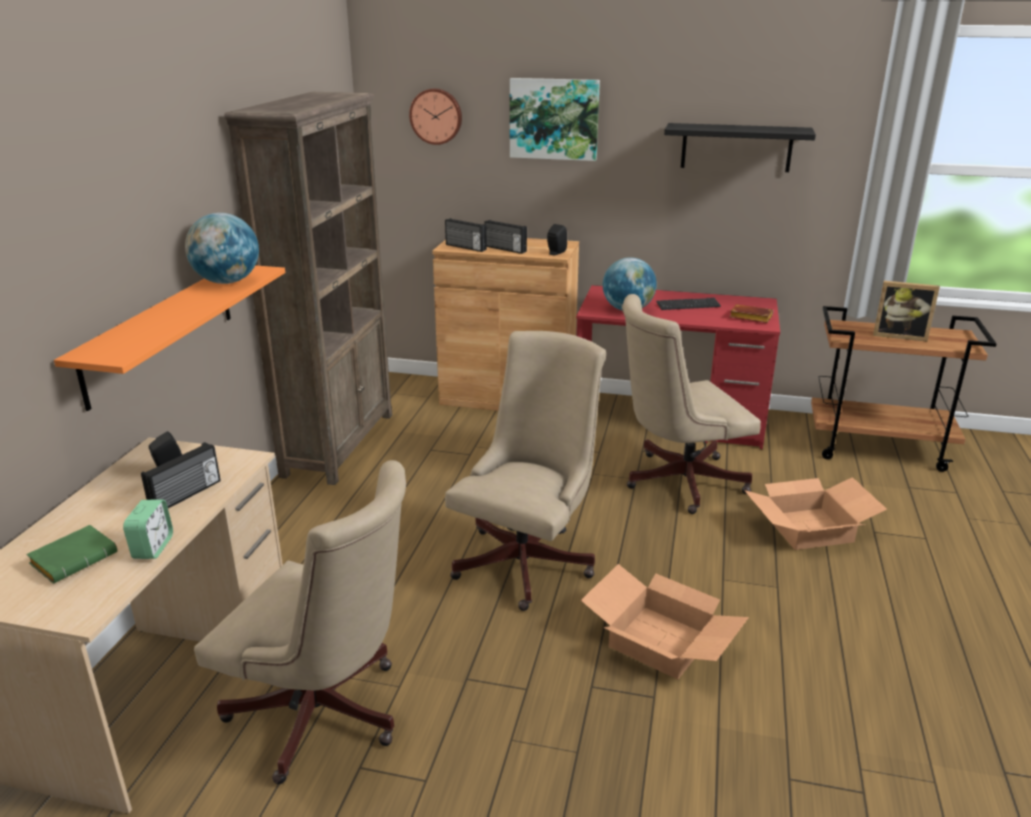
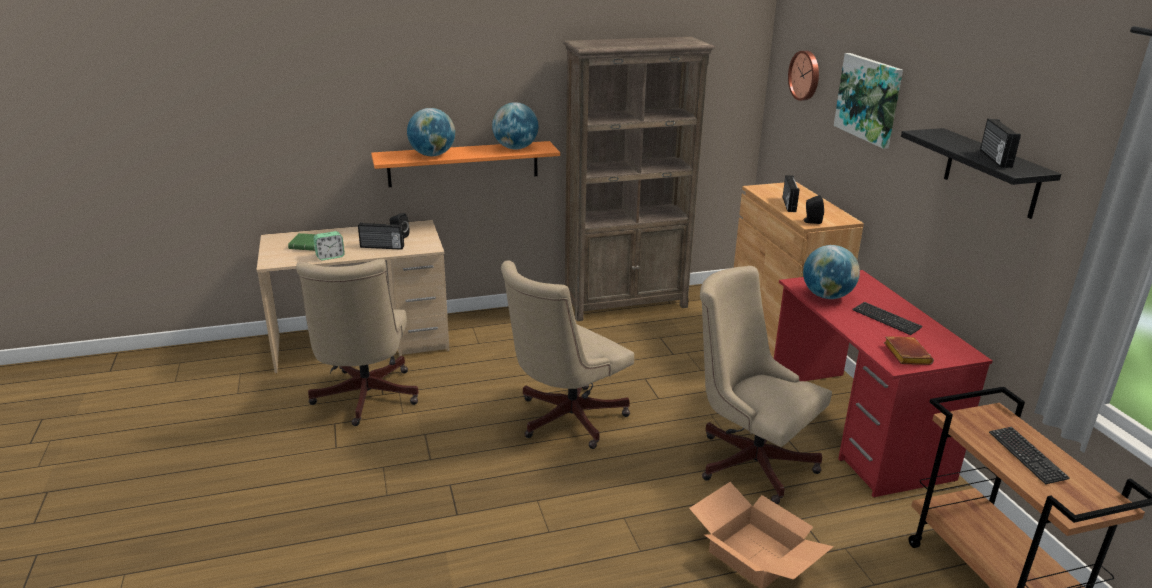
camera: 60 degrees right, 0 degrees up
(159, 325) = (432, 155): none -> globe
(465, 247) = (767, 192): radio -> radio (994, 158)
(529, 560) = (564, 420): beige office chair -> beige office chair turned 135 degrees clockwise
(662, 641) = (519, 504): cardboard box -> none
(899, 335) = (1027, 456): picture frame -> keyboard

